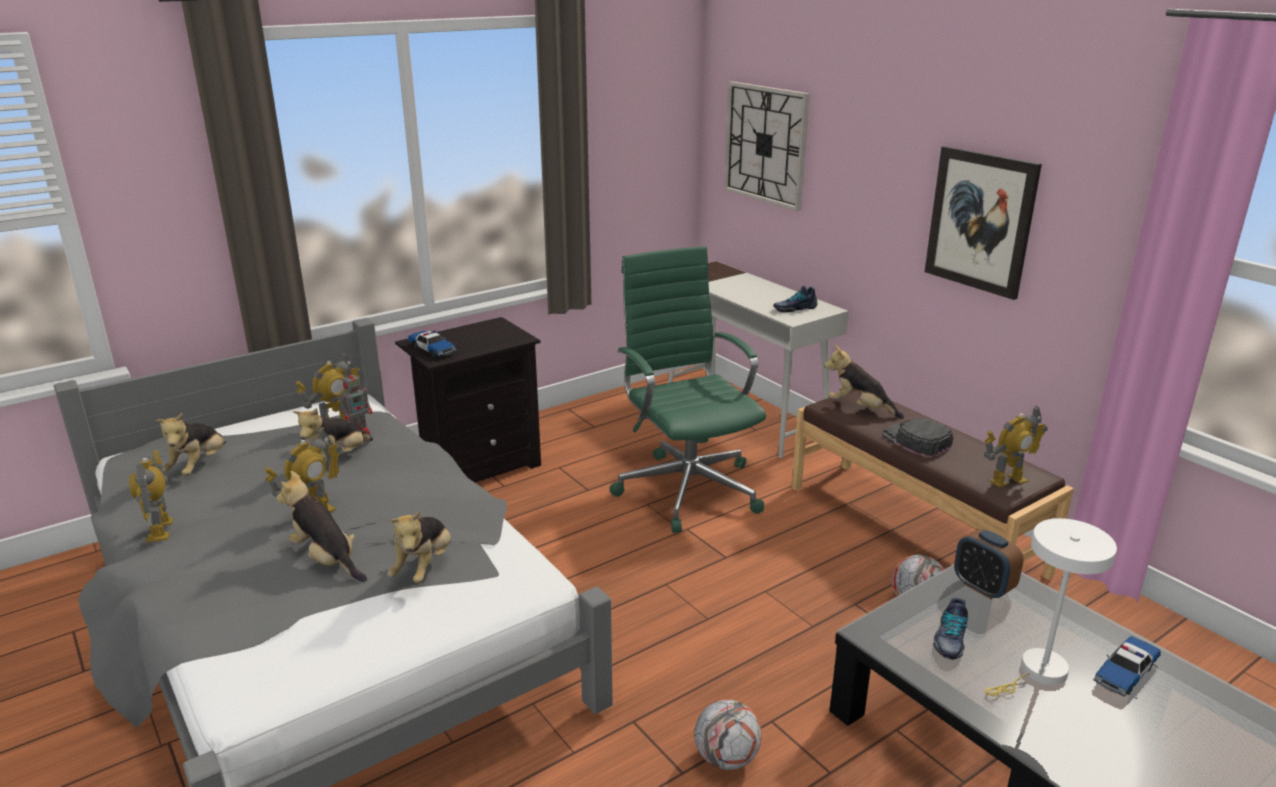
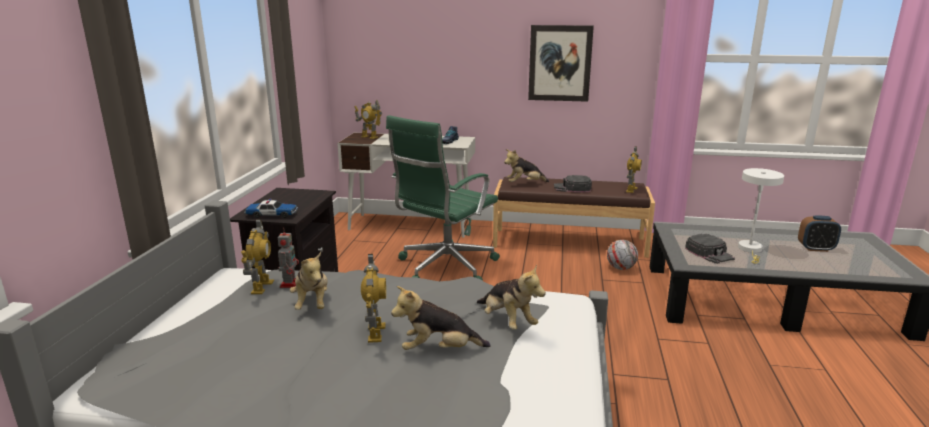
camera: 45 degrees left, 5 degrees down
(161, 530) = (274, 400): toy robot -> toy robot (369, 137)
(199, 466) = (199, 355): plush toy -> none
(687, 488) = (444, 267): green office chair -> green office chair turned 75 degrees counterclockwise
(726, 758) = (671, 362): football -> none
(765, 144) = (389, 45): wall clock -> none
(949, 639) = (709, 253): shoe -> black cap
(983, 587) = (682, 232): alarm clock -> alarm clock (815, 248)
(1125, 673) = (767, 238): toy car -> none

